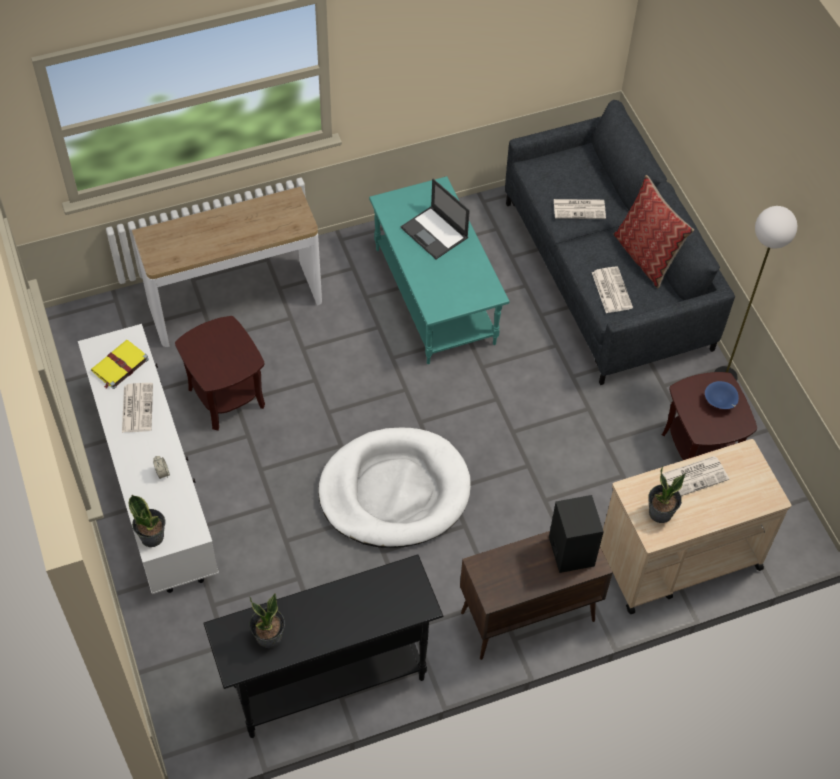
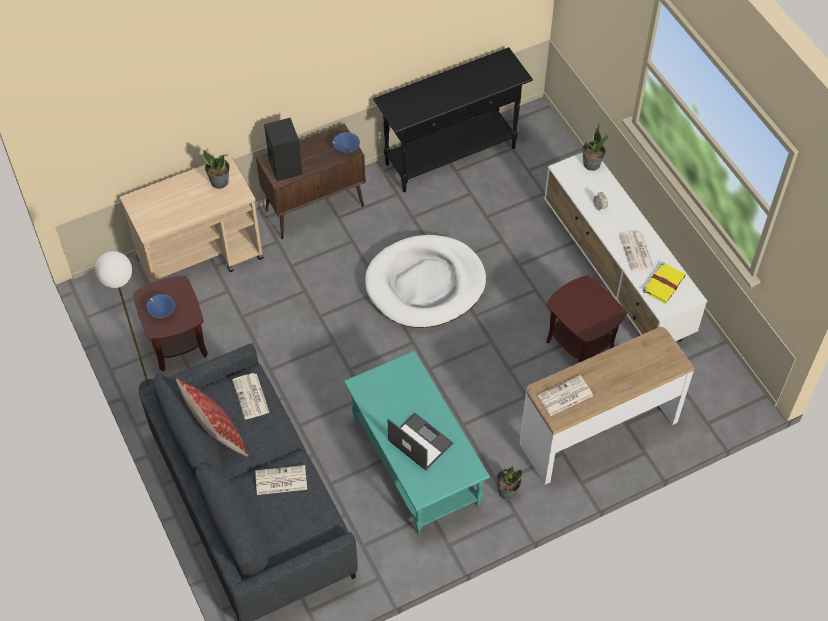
camera: 175 degrees right, 0 degrees up
(269, 637) = (487, 74): potted plant -> potted plant (507, 491)
(486, 571) = (346, 148): none -> blue bowl
(695, 476) = (190, 209): newspaper -> newspaper (565, 396)

